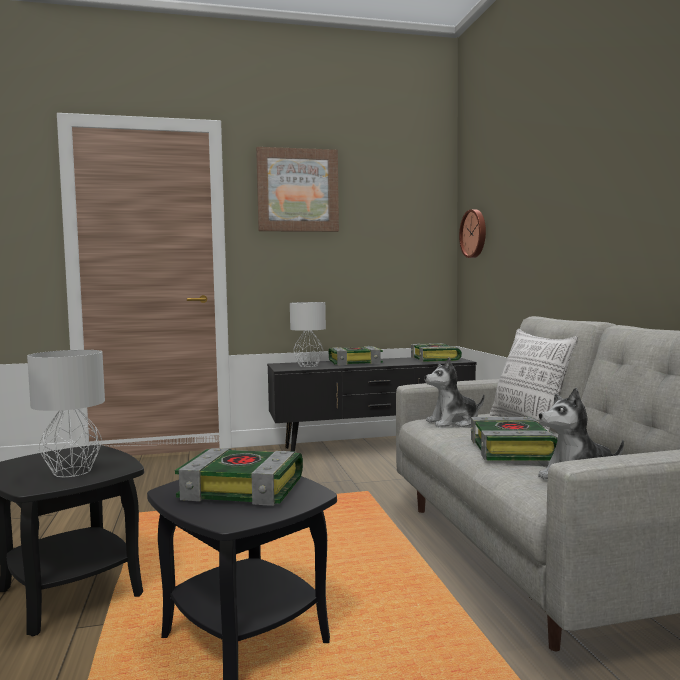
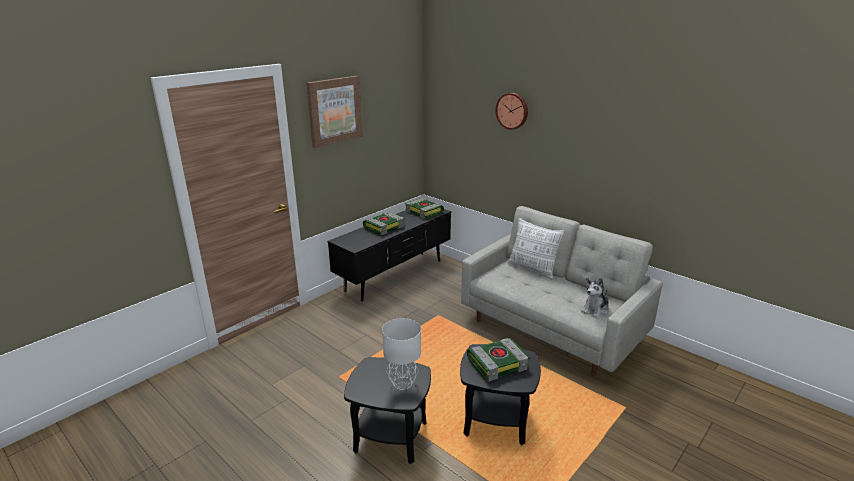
camera: 35 degrees left, 20 degrees up
(308, 365) = (363, 239): grey table lamp -> none
(453, 422) = (500, 276): plush toy -> none
(474, 233) = (445, 128): wall clock -> wall clock (512, 110)
(514, 450) = (553, 295): book -> none

